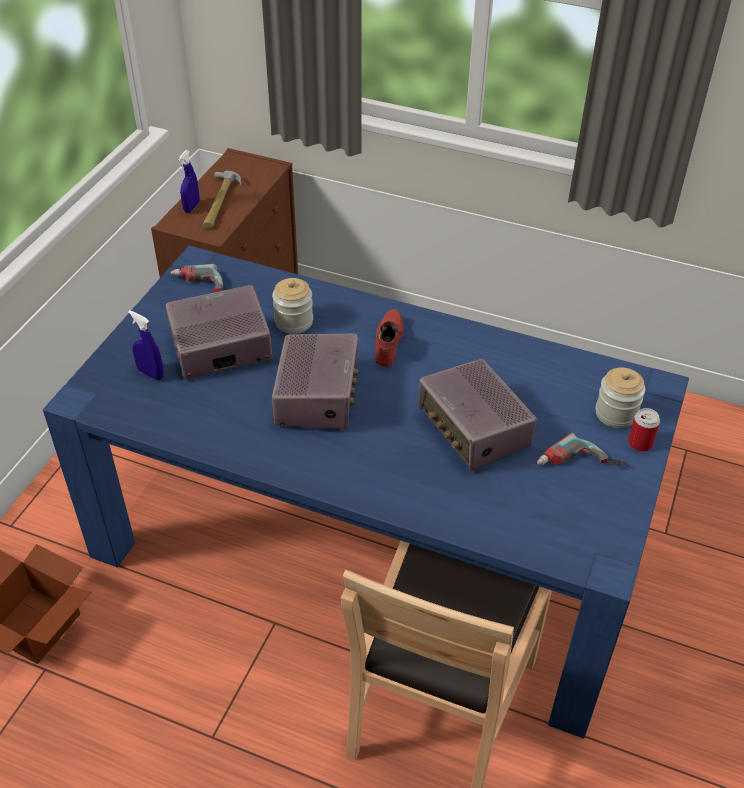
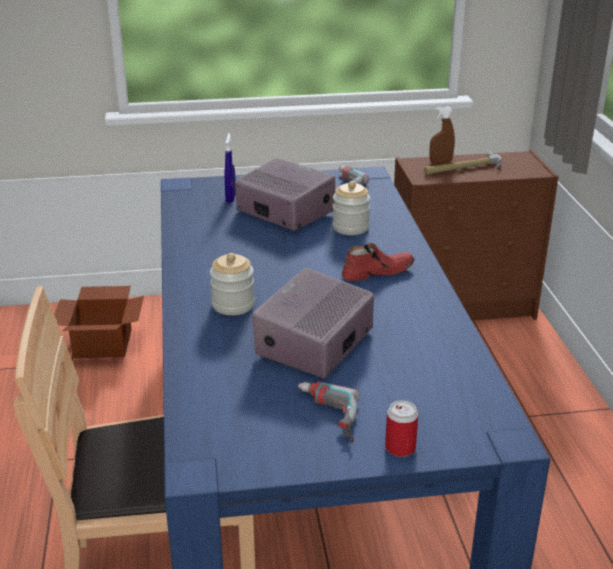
camera: 60 degrees right, 15 degrees down
(191, 207) = (440, 161): blue spray bottle -> brown spray bottle
(317, 396) = (276, 262): radio -> none
(616, 414) = (428, 420): jar -> jar (233, 305)

